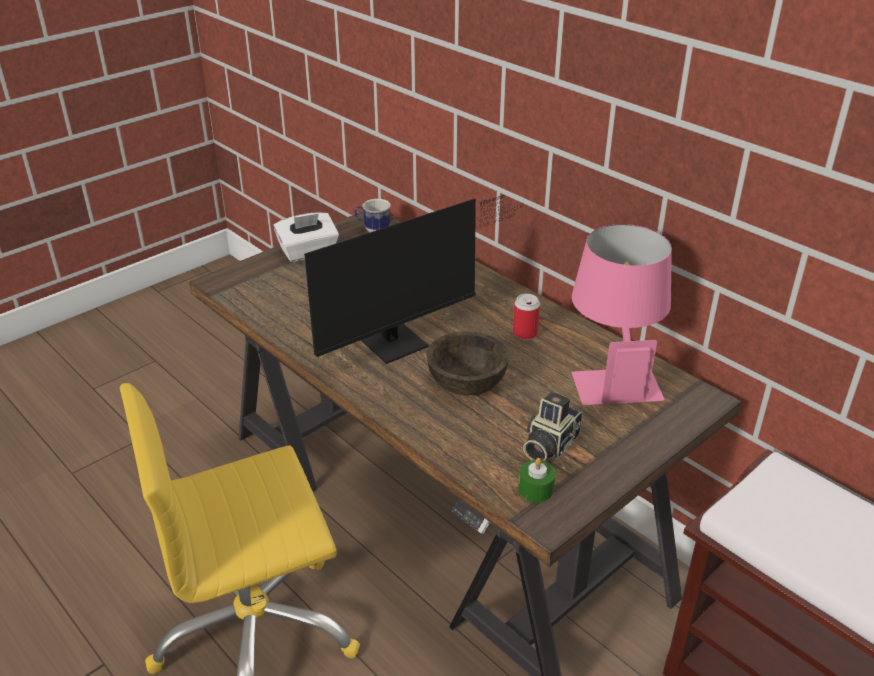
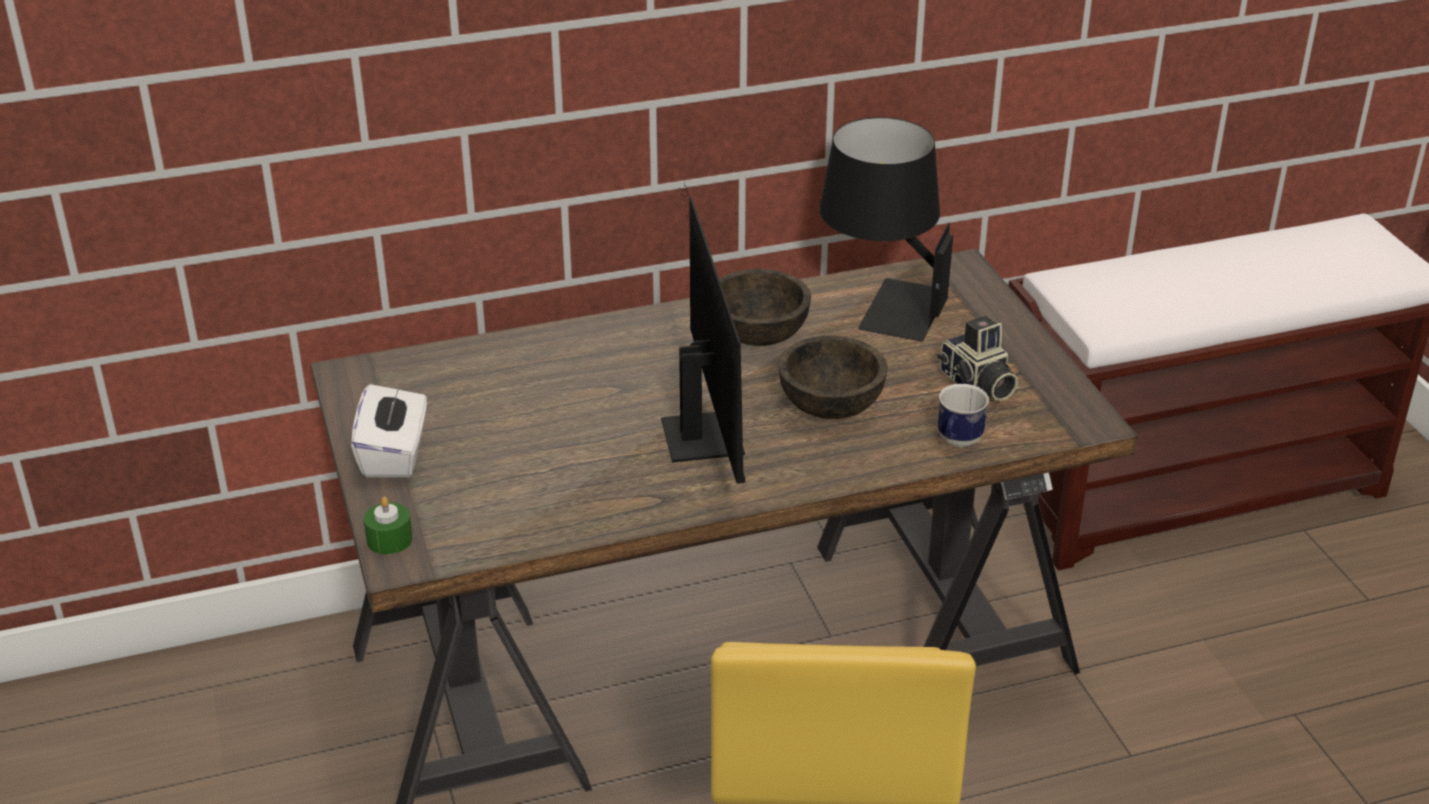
camera: 65 degrees left, 0 degrees up
(373, 230) = (388, 380): mug -> mug (957, 442)
(525, 333) = (758, 335): can -> brown bowl
(535, 489) = (1042, 415): green candle -> green candle (389, 539)
(611, 374) = (881, 305): pink table lamp -> black table lamp

